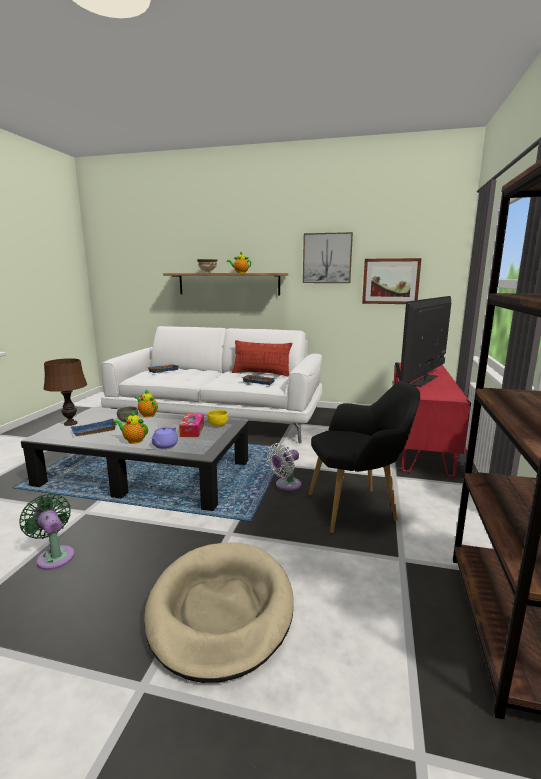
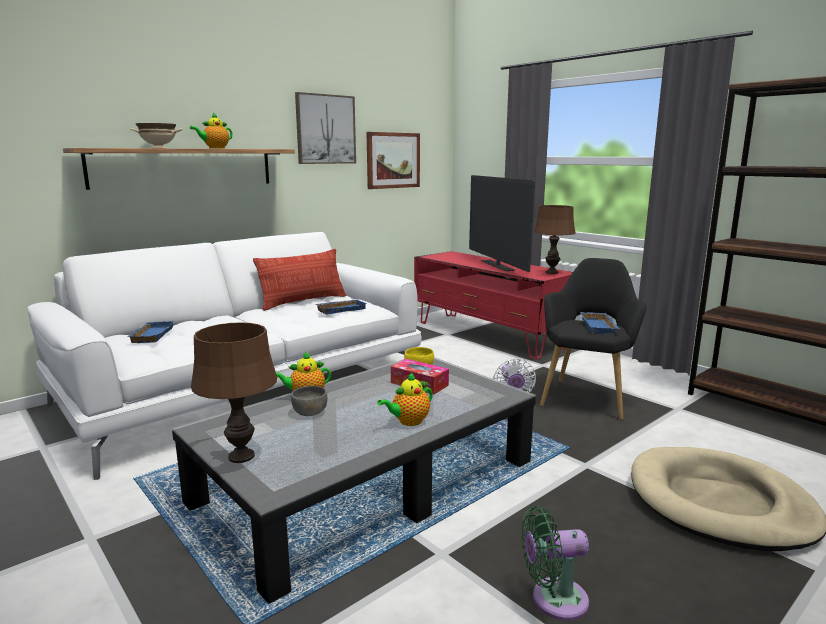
camera: 55 degrees left, 0 degrees up
(94, 431) = (320, 442): blue tray -> blue tray (600, 327)
(164, 445) = (455, 407): purple teapot -> none
(445, 396) = (552, 272): none -> brown table lamp

